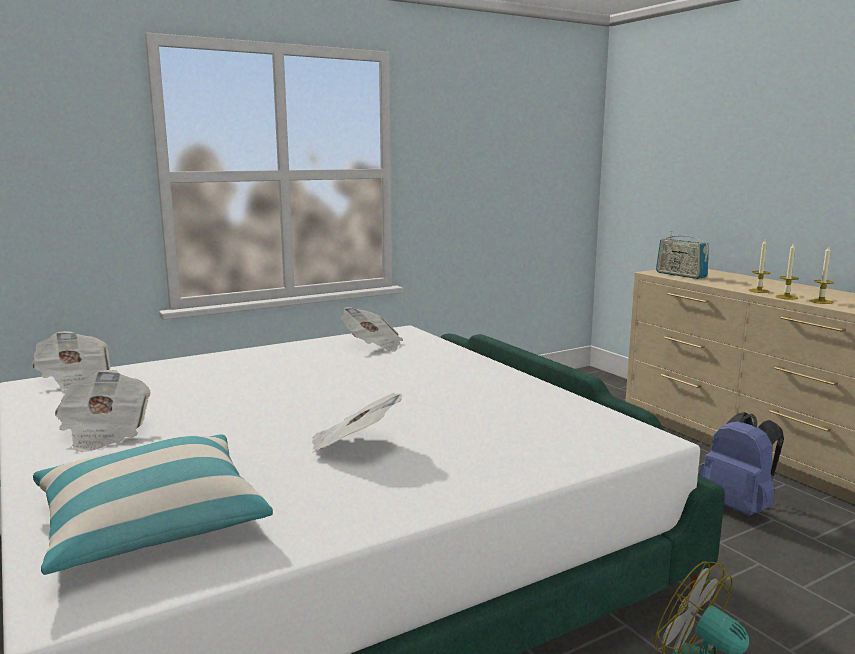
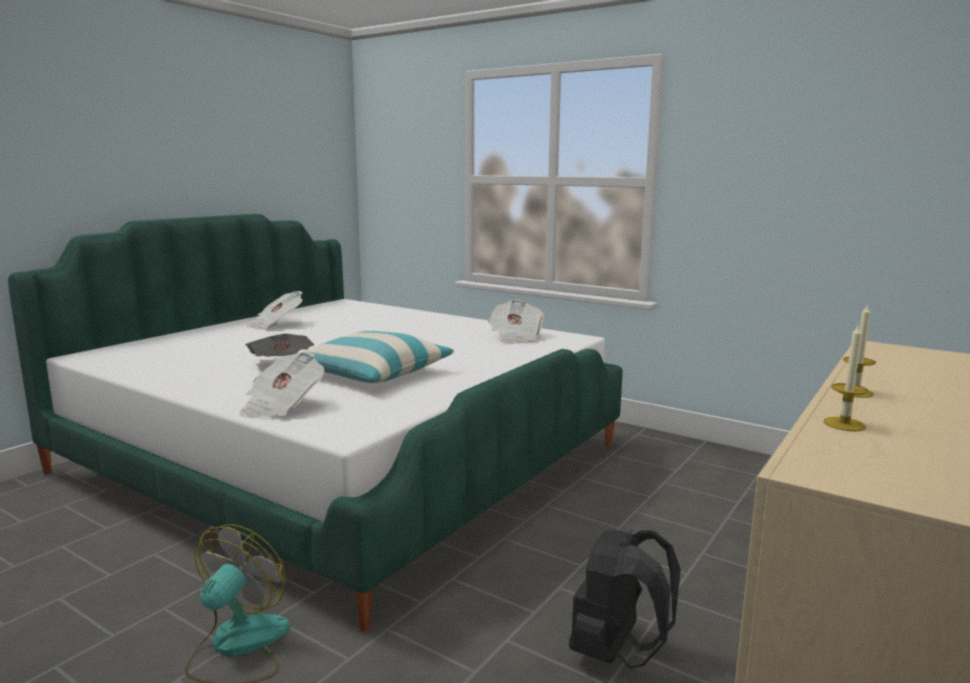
camera: 65 degrees right, 0 degrees up
(75, 380) = (358, 305): newspaper -> newspaper (281, 407)
(152, 522) = (164, 351): pillow -> pillow (372, 374)
(680, 275) = (889, 356): radio -> none
(738, 507) = (616, 652): blue backpack -> black backpack
(786, 297) = (834, 405): candle -> none

